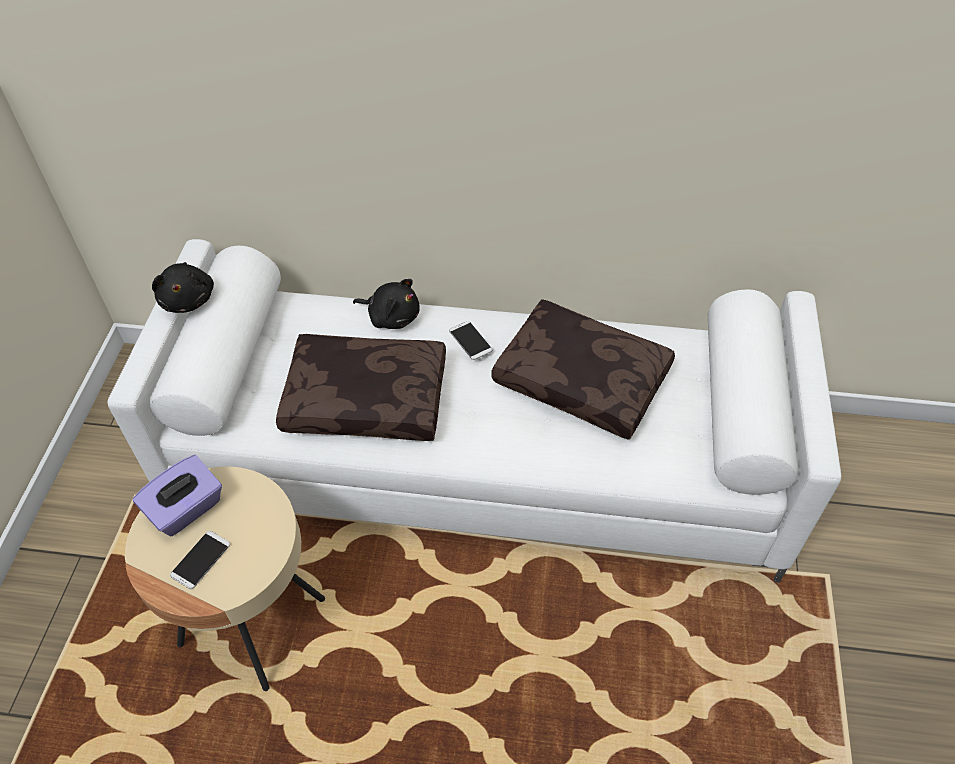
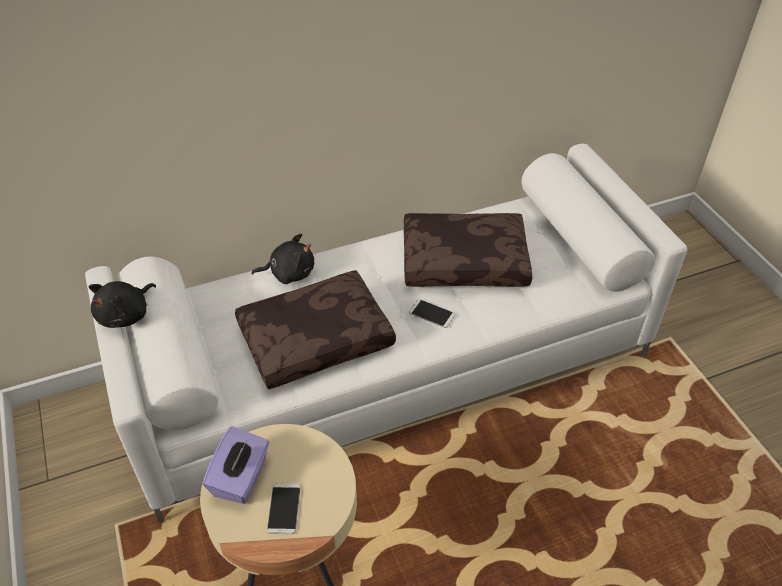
camera: 30 degrees left, 5 degrees down
(188, 299) = (126, 315): black plush toy -> black plush toy turned 75 degrees clockwise
(470, 341) = (364, 266): phone -> phone (431, 314)

